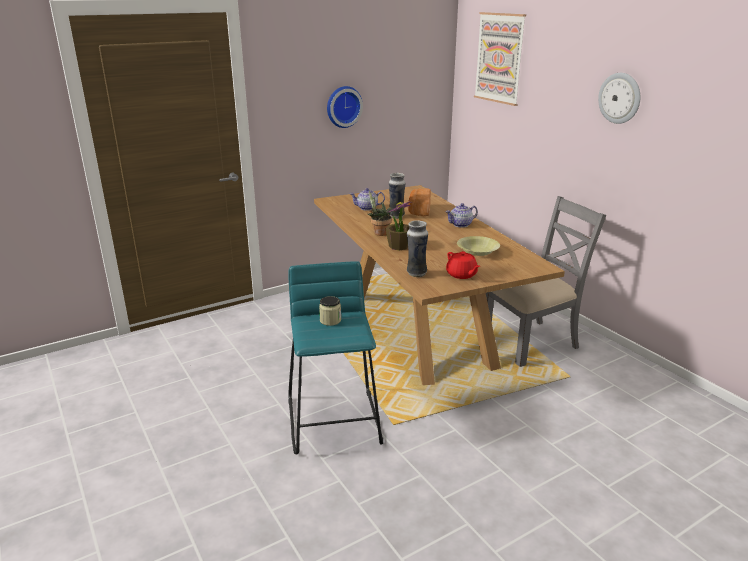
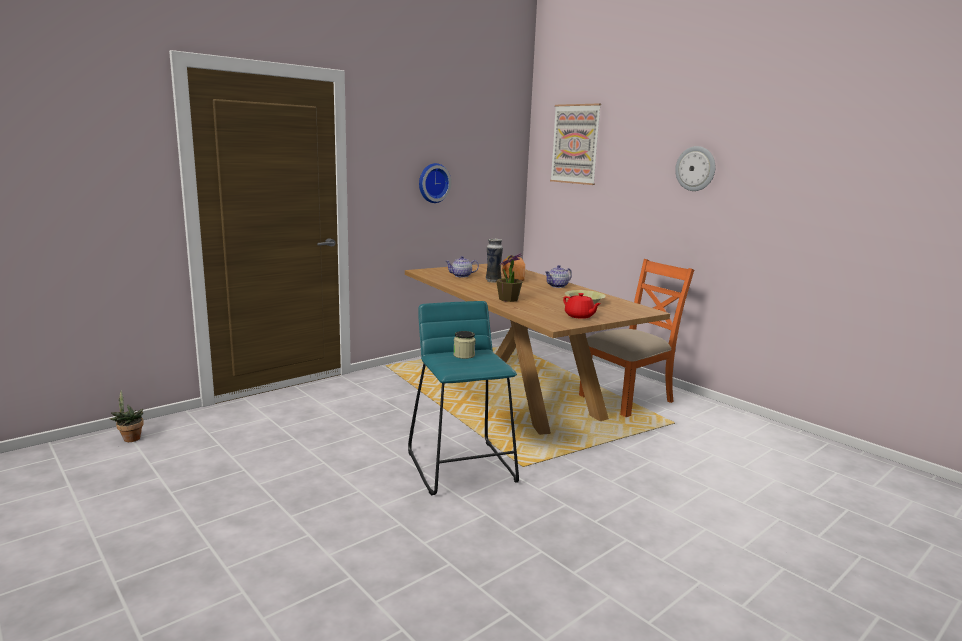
camera: 10 degrees left, 10 degrees down
(379, 233) = (484, 291): potted plant -> potted plant (130, 438)
(416, 273) = (536, 316): vase -> none
(530, 342) = (628, 399): grey chair -> orange chair

